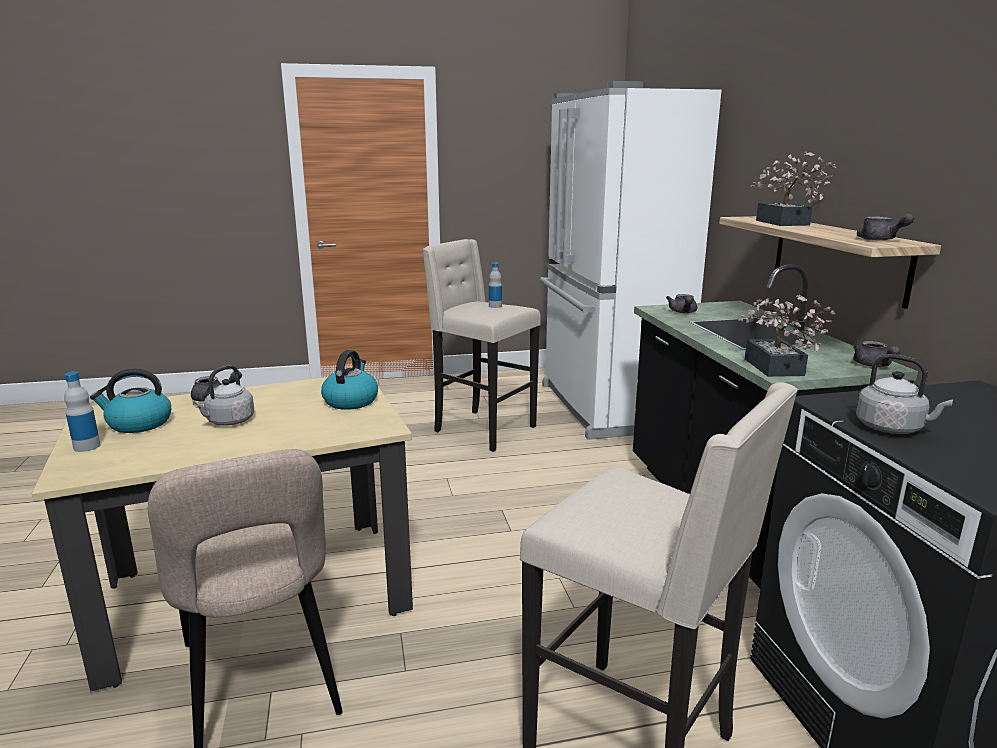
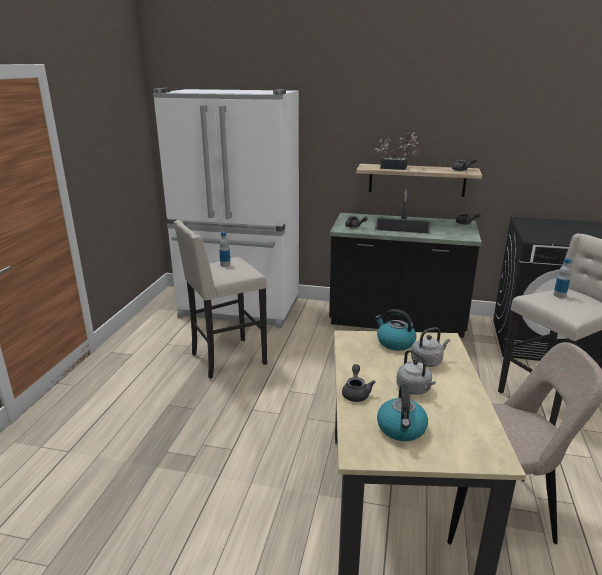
camera: 65 degrees left, 5 degrees up
(87, 446) = (443, 453): bottle -> bottle (559, 295)
(776, 369) = (464, 236): potted plant -> none
(892, 428) = (561, 239): grey kettle -> grey kettle (427, 361)

